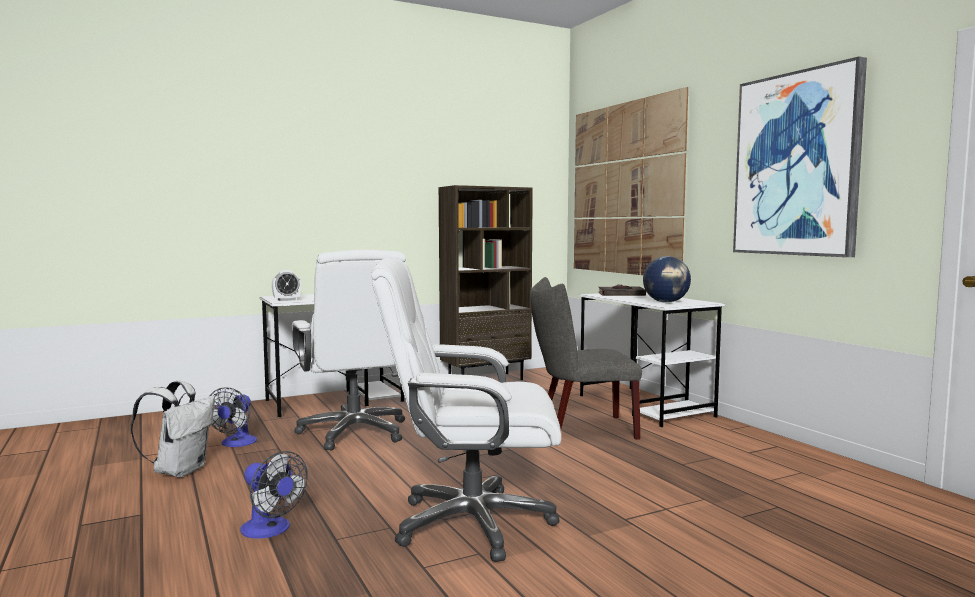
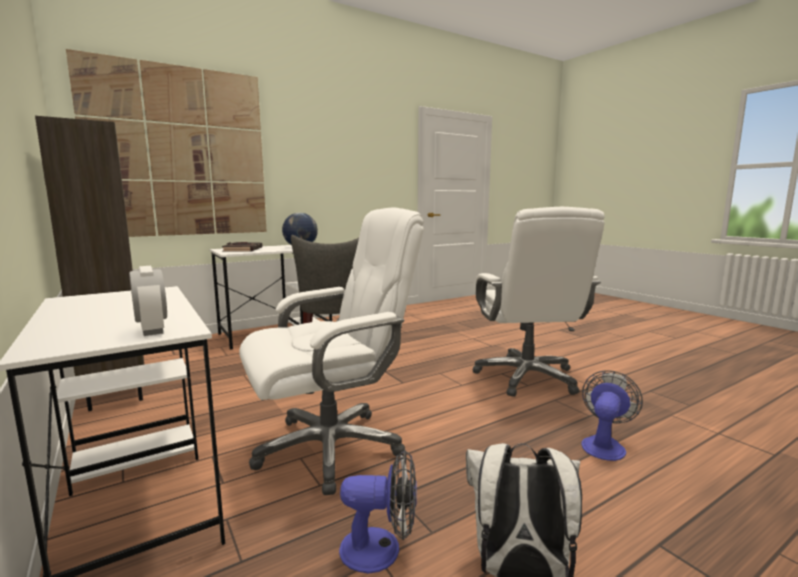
camera: 95 degrees left, 5 degrees up
(797, 164) = (351, 154): picture -> none

